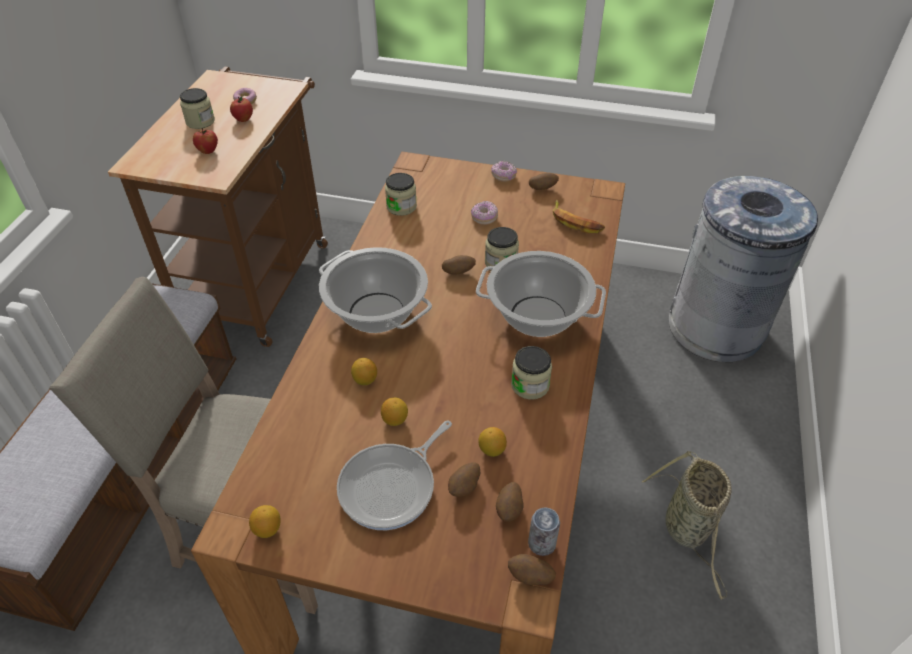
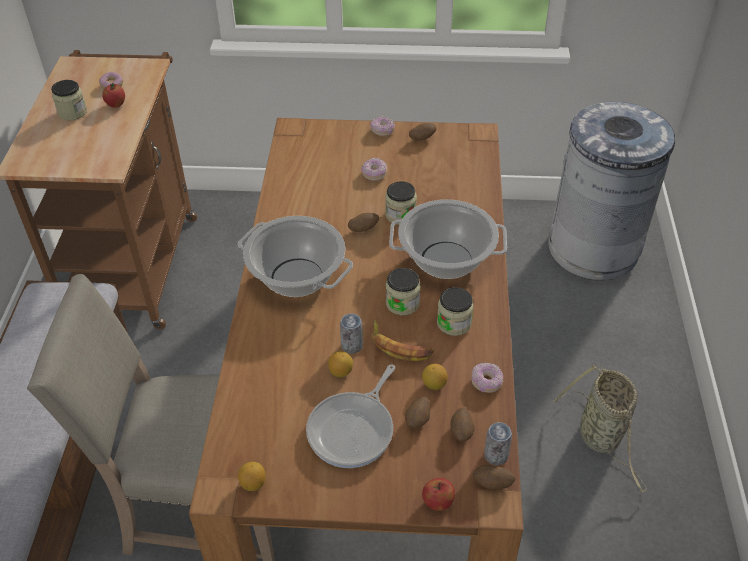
camera: 10 degrees left, 0 degrees up
(208, 151) = (91, 141): apple -> apple (437, 502)
(365, 380) = (303, 340): lemon -> none
(401, 207) = (292, 173): jar -> jar (402, 303)
(414, 393) = (352, 346): none -> can
(550, 457) = (486, 382): none -> donut
(575, 222) = (460, 167): banana -> banana (400, 346)

